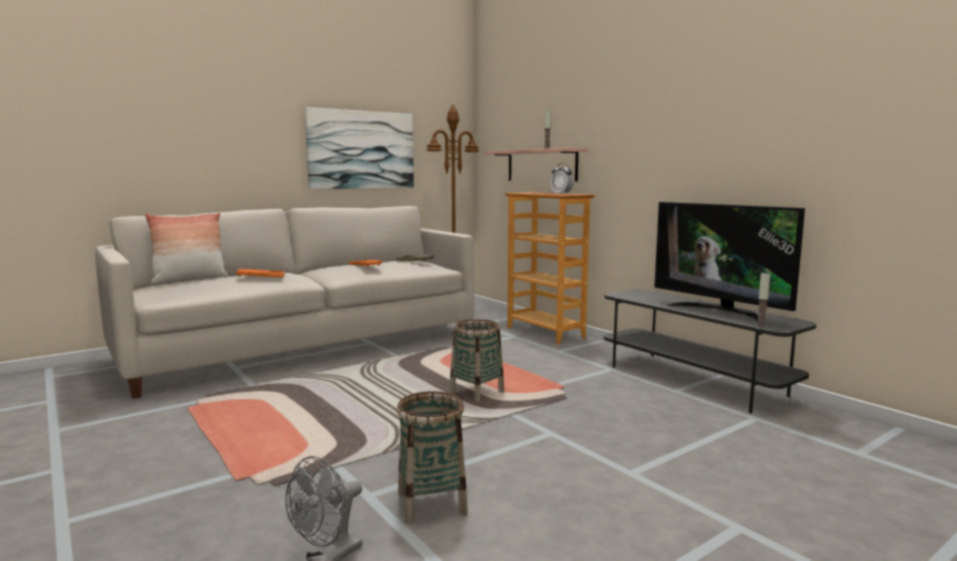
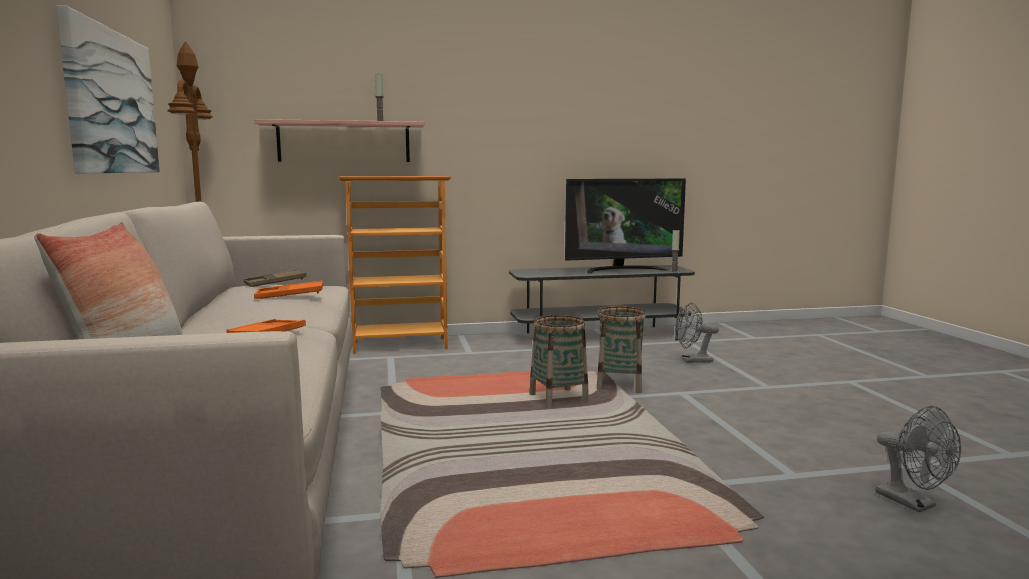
camera: 65 degrees left, 0 degrees up
(432, 503) = (812, 452): basket -> basket (619, 385)
(561, 194) = (430, 176): alarm clock -> none
(674, 428) = (692, 361): none -> grey fan

